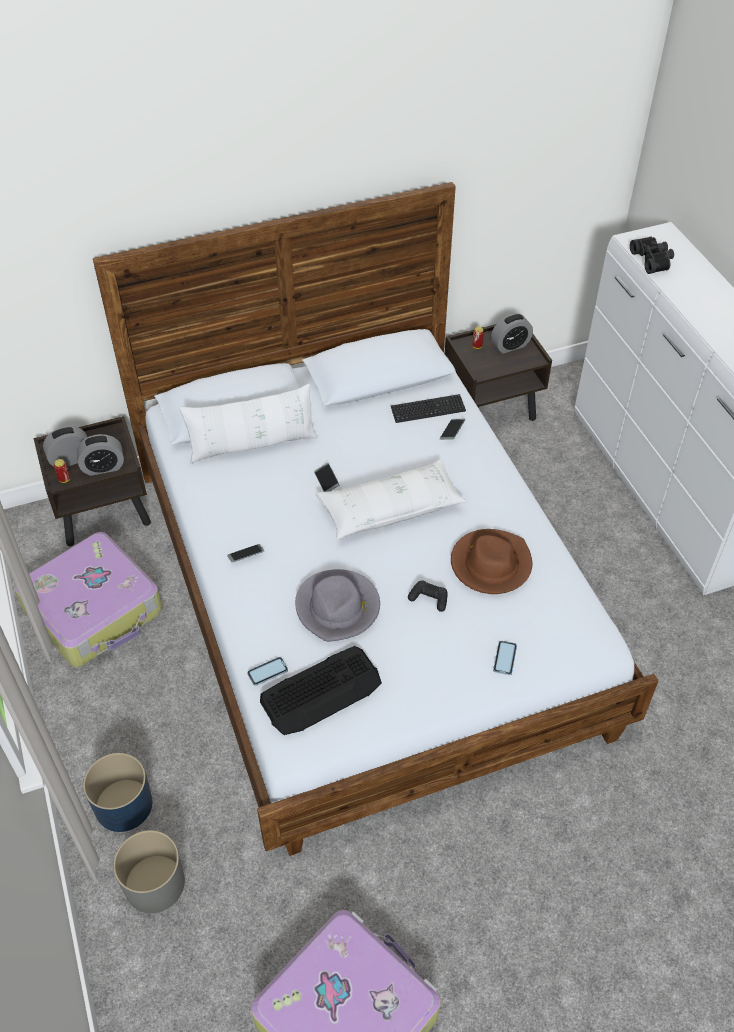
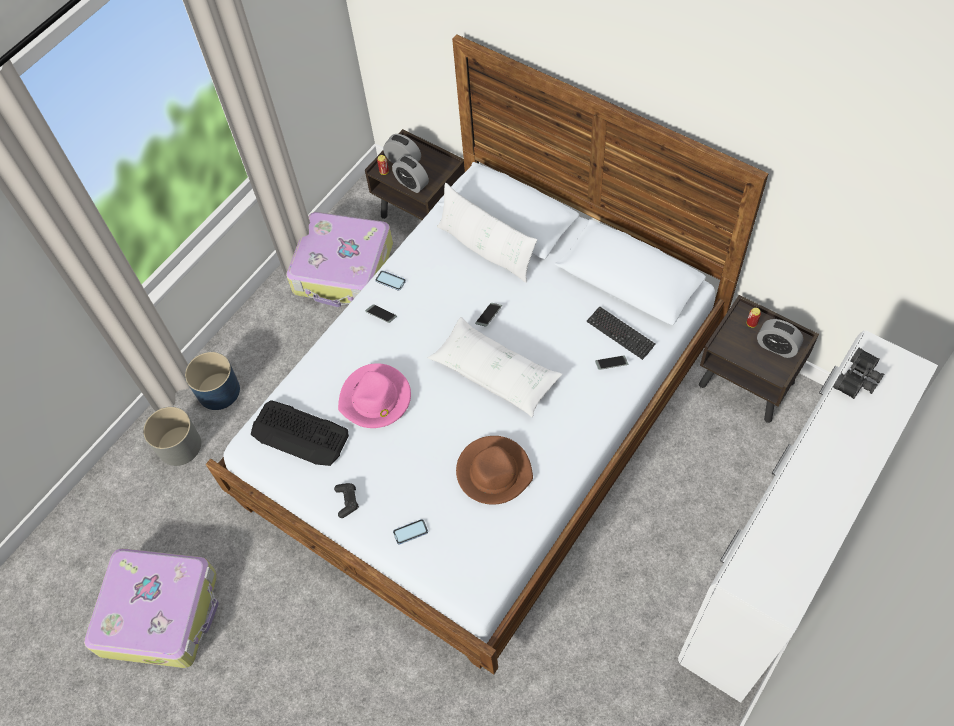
camera: 60 degrees right, 10 degrees up
(267, 672) = (294, 393): phone -> phone (390, 281)
(338, 607) = (375, 399): grey hat -> pink hat
(429, 599) = (429, 450): black game controller -> black game controller (347, 501)

